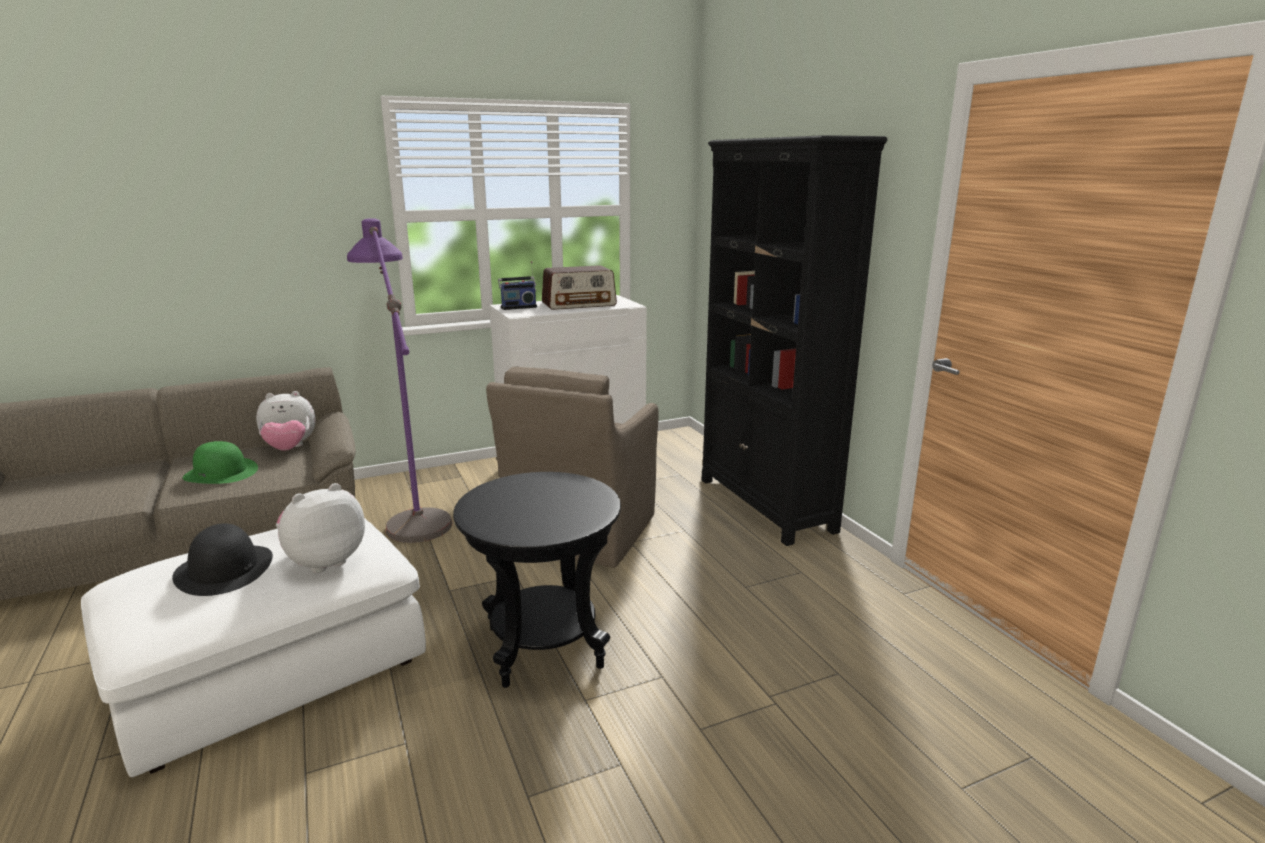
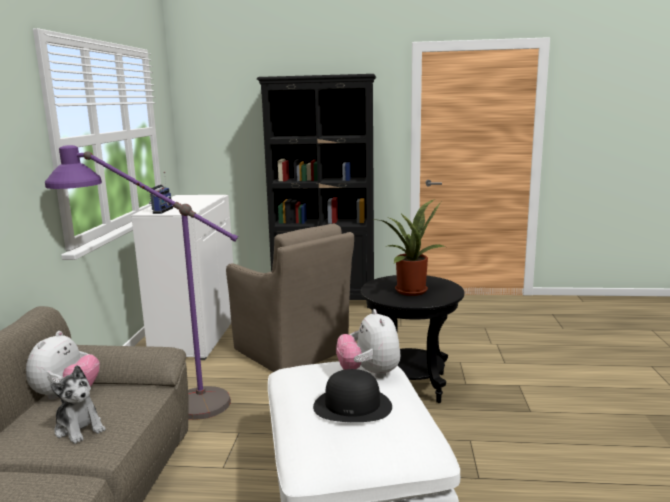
camera: 60 degrees left, 5 degrees down
(221, 473) = (79, 428): green hat -> plush toy
(532, 503) = (409, 290): none -> potted plant
(579, 304) = (187, 201): radio -> none

